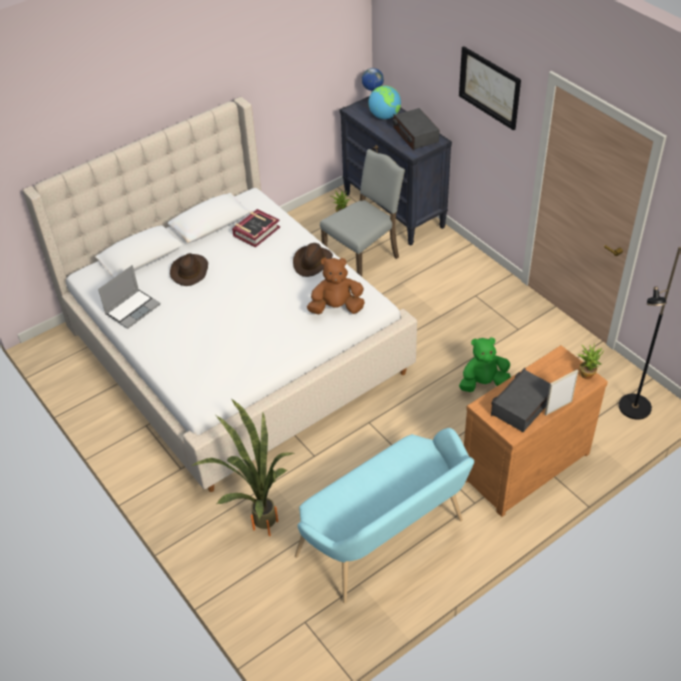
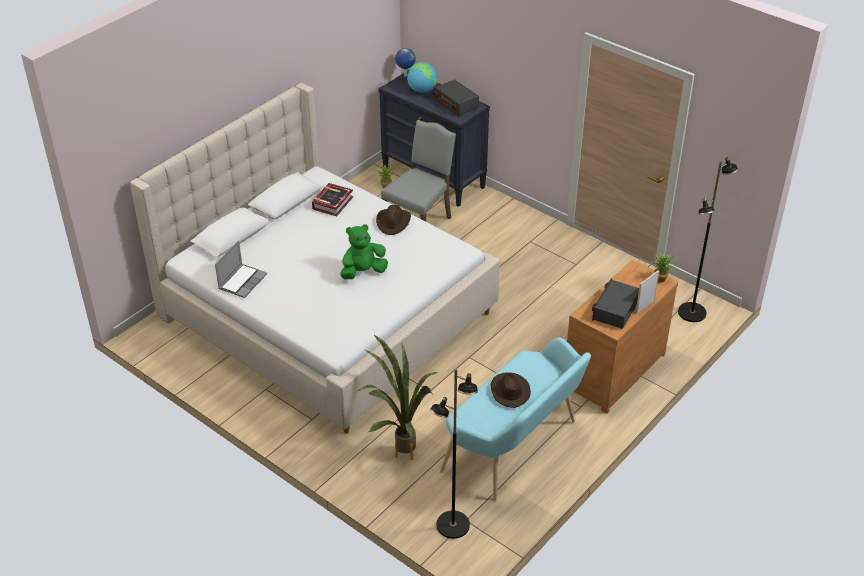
camera: 15 degrees left, 5 degrees down
(189, 271) = (283, 243): brown hat -> brown hat (509, 391)
(288, 626) = (452, 526): none -> black floor lamp
(336, 308) = (428, 257): brown plush toy -> none
(483, 383) = (559, 312): green plush toy -> green plush toy (363, 272)
(489, 87) = (526, 52): picture -> none

